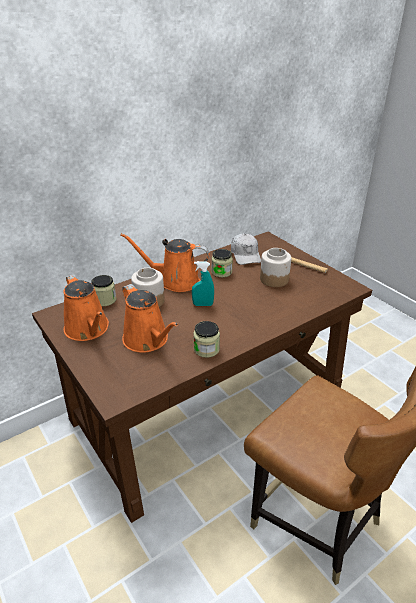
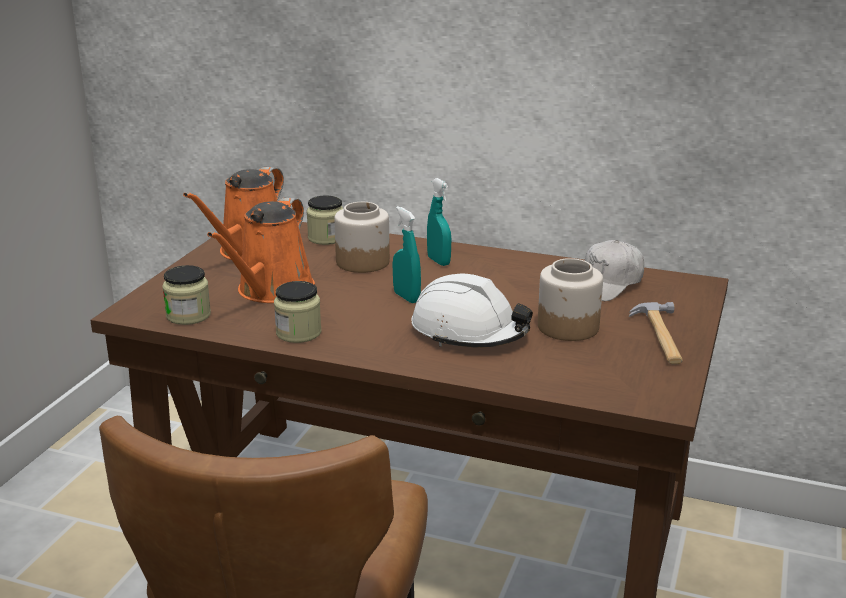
camera: 55 degrees right, 10 degrees down
(175, 281) = (438, 261): orange watering can -> turquoise spray bottle
(221, 272) = (519, 283): jar -> jar (188, 315)
(255, 303) = (469, 332): none -> white hard hat

